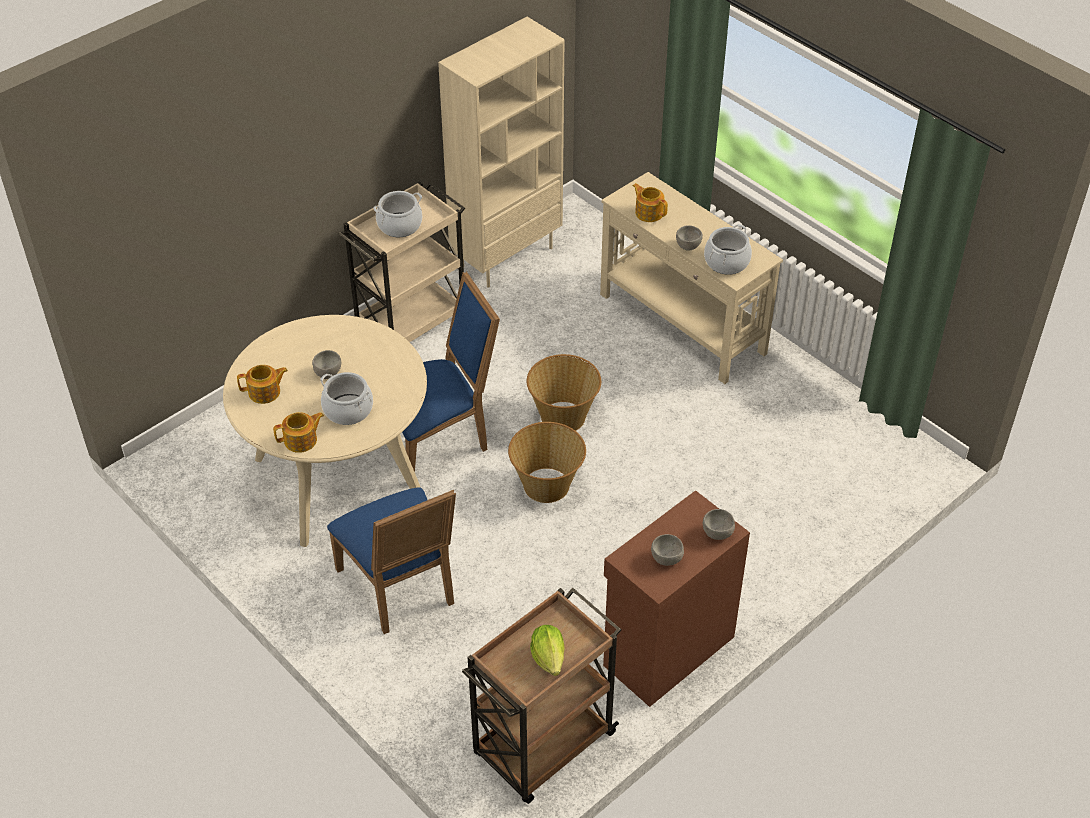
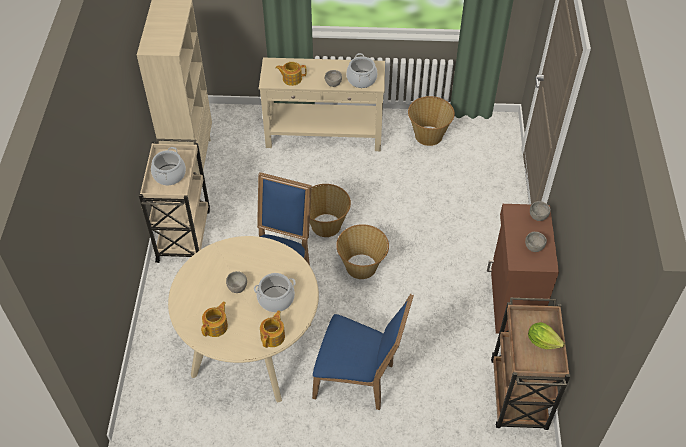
camera: 45 degrees left, 5 degrees up
(807, 406) = (428, 135): none -> basket

